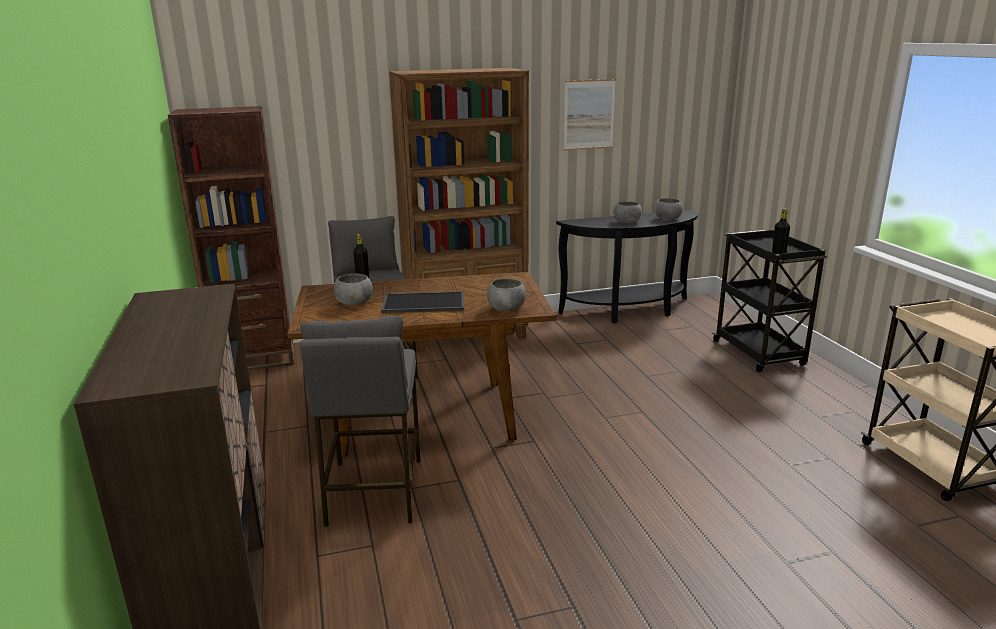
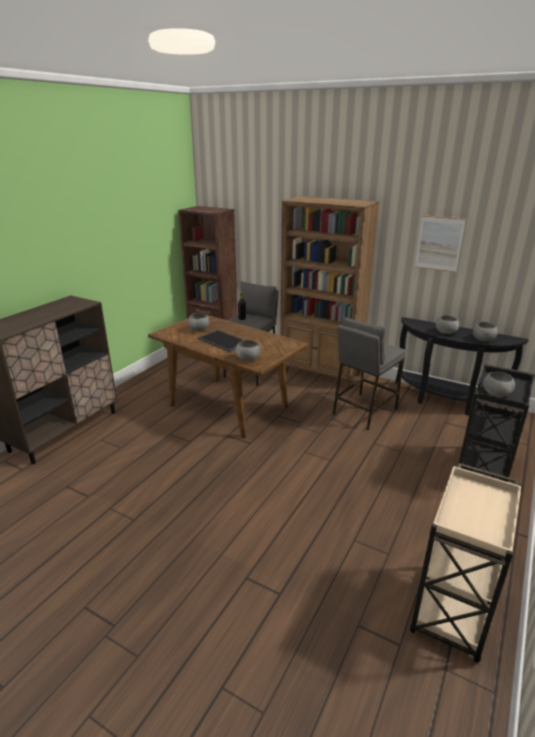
camera: 45 degrees right, 5 degrees up
(373, 491) = (155, 427): grey stool -> grey stool (363, 411)
(778, 253) = (496, 394): black bottle -> grey bowl

